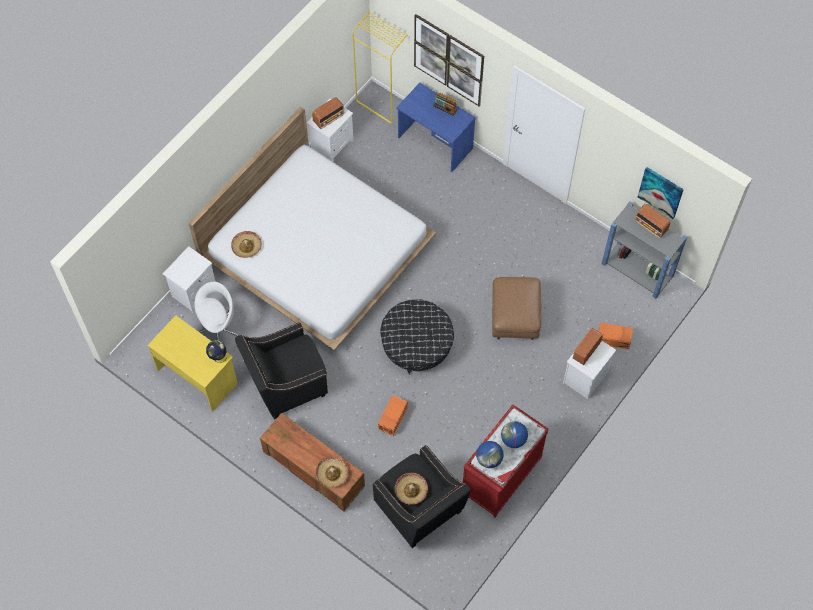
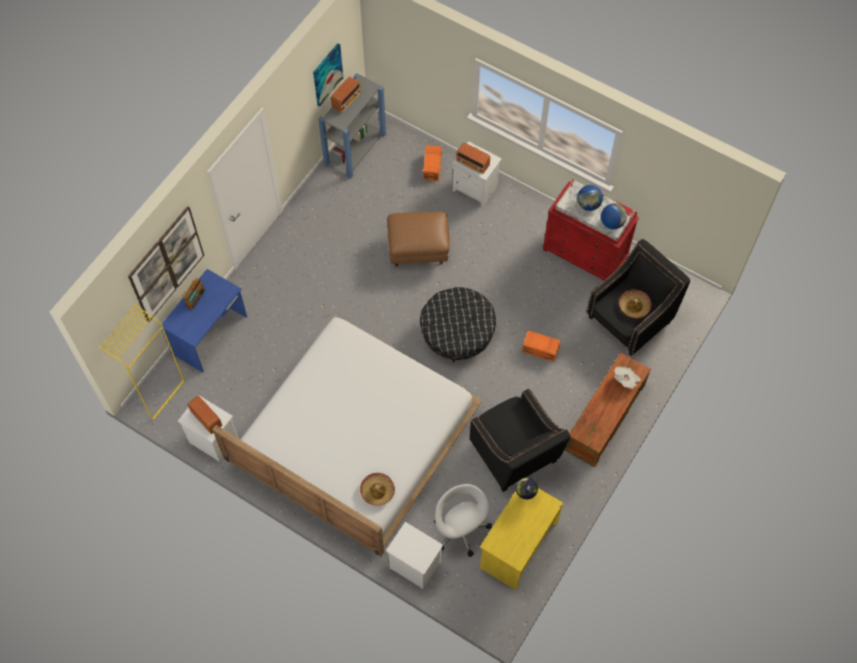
camera: 95 degrees left, 0 degrees up
(332, 473) = (626, 380): hat -> newspaper

